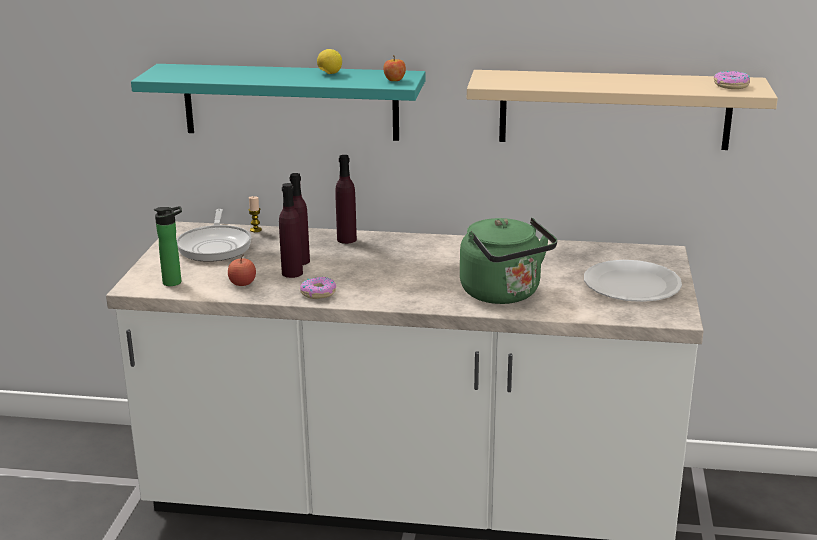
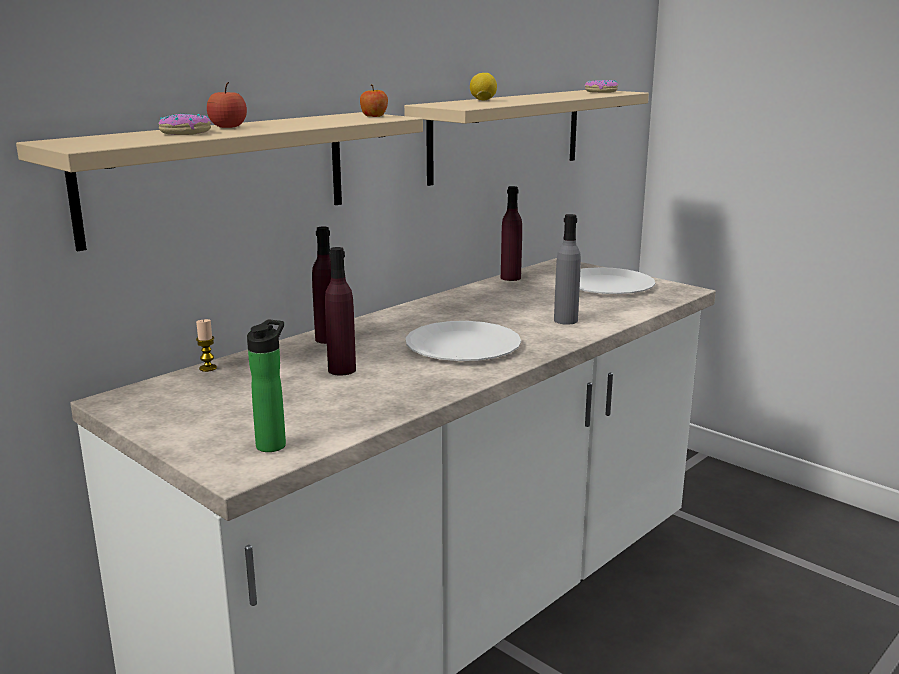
camera: 55 degrees left, 5 degrees down
(215, 246) = (209, 397): frying pan -> none
(242, 283) = (350, 409): apple -> apple (228, 127)
(290, 102) = (219, 175): turquoise shelf -> beige shelf
(292, 273) = (368, 380): purple bottle -> purple bottle (510, 278)
(318, 293) = (443, 382): donut -> donut (185, 133)
(329, 73) = (289, 121): lemon -> lemon (483, 100)
(394, 278) = (463, 345): none -> white plate
(504, 294) = (565, 320): green kettle -> grey bottle

